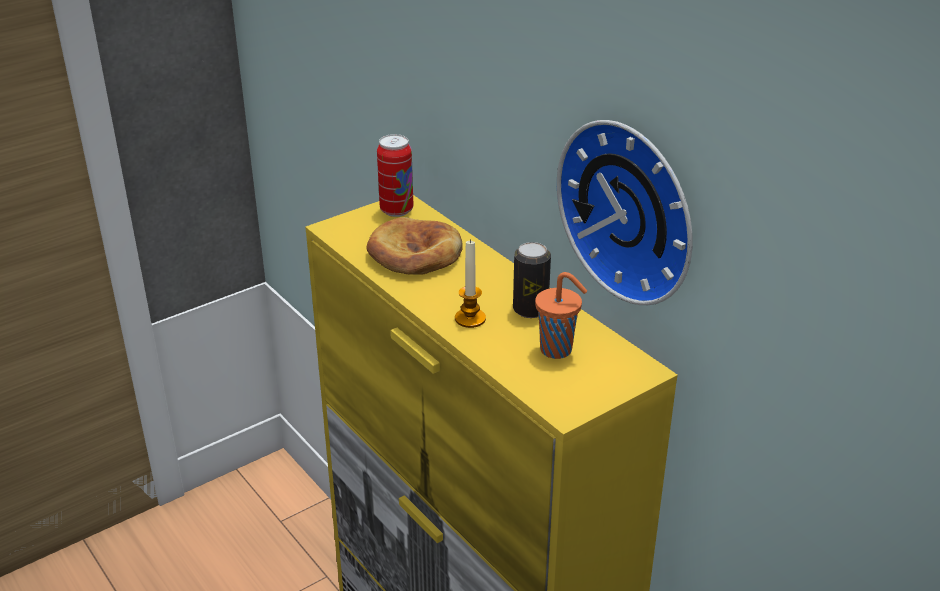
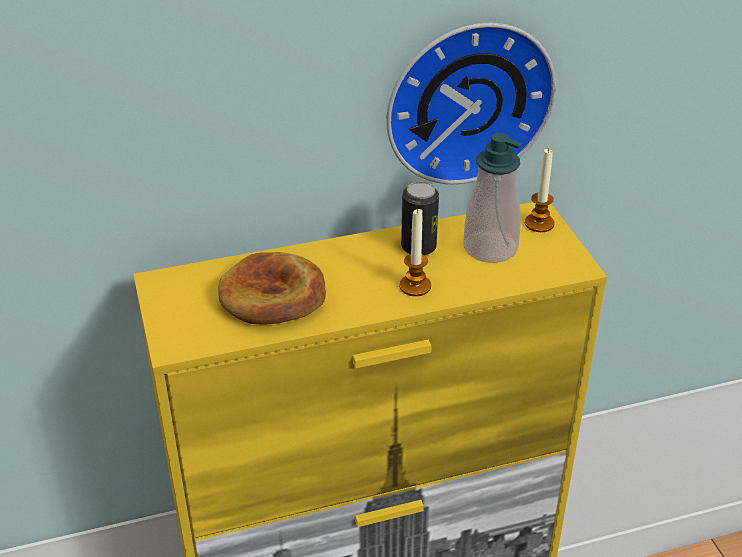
camera: 70 degrees left, 5 degrees up
(396, 210) = (173, 289): can -> none
(558, 350) = (490, 248): orange cup -> soap dispenser
(624, 374) = (539, 223): none -> candle

